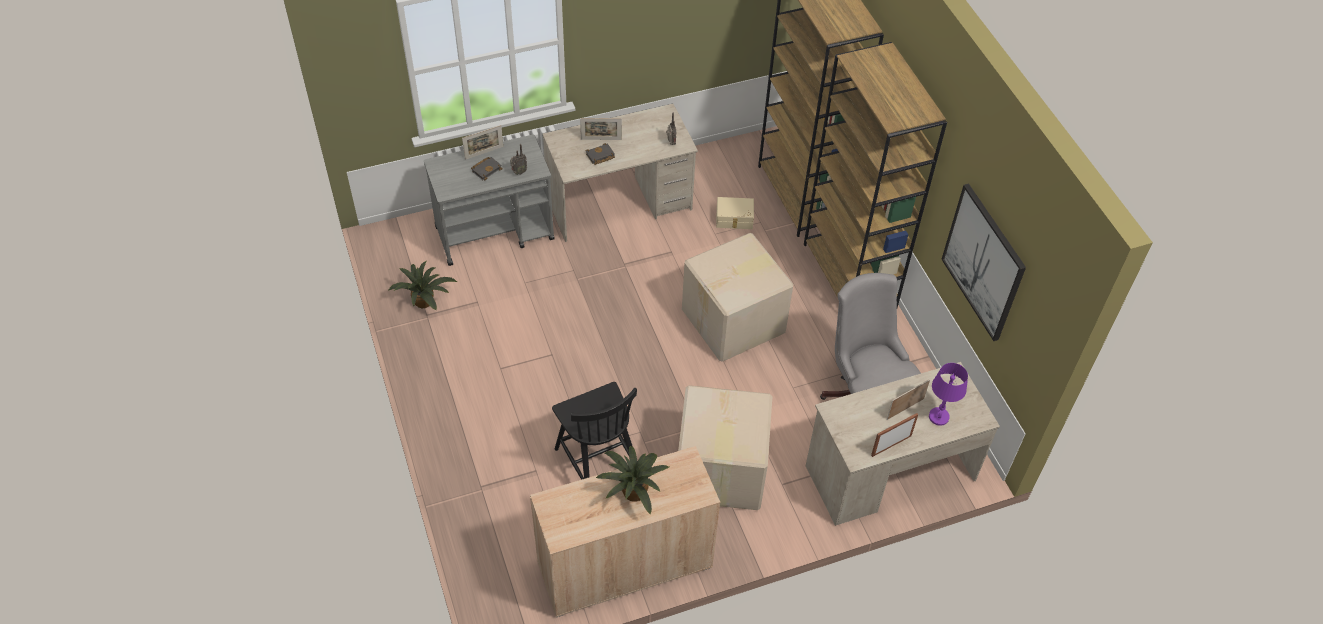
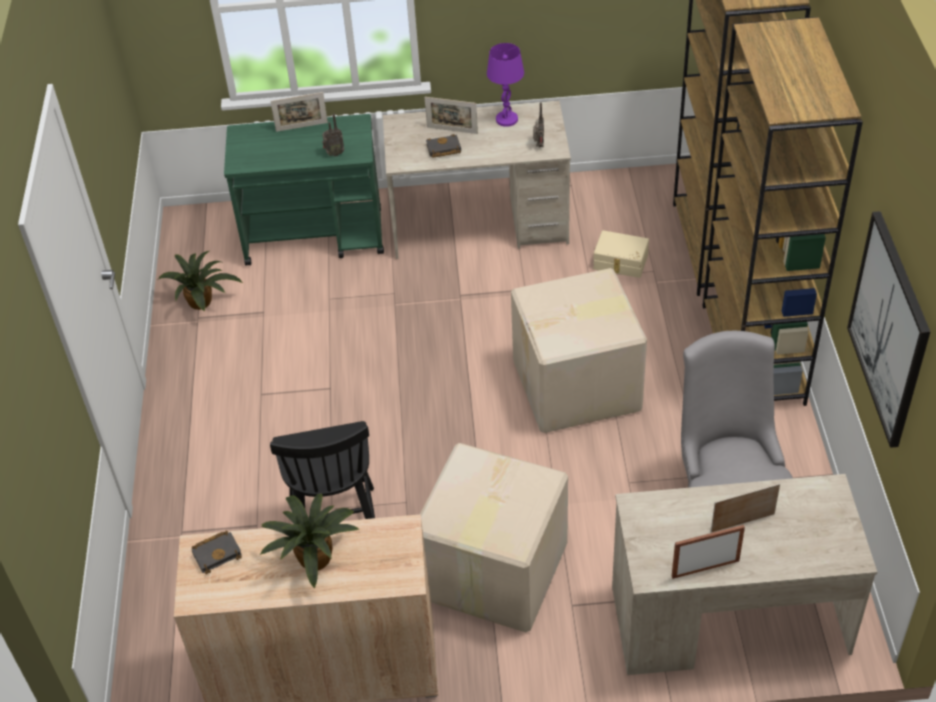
camera: 20 degrees right, 5 degrees down
(486, 169) = (297, 145): black book -> black book (217, 553)
(495, 233) = (315, 237): grey cart -> green cart
(938, 416) = (788, 542): purple table lamp -> purple table lamp (506, 119)

